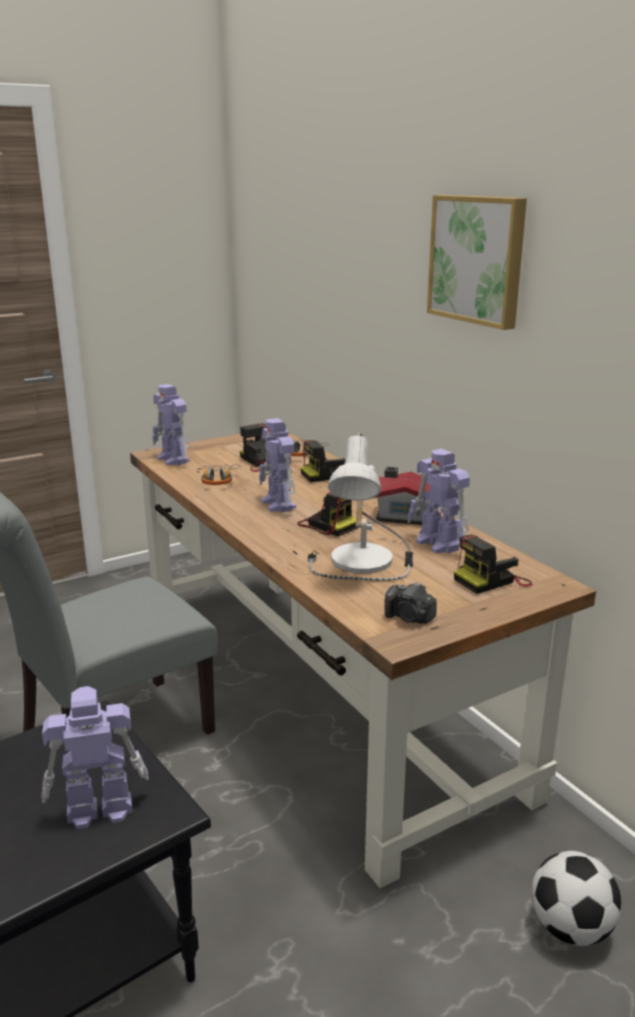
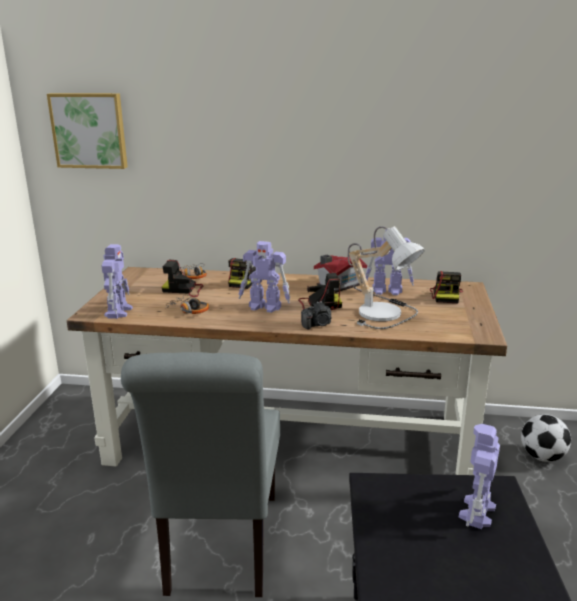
camera: 50 degrees left, 0 degrees up
(173, 460) = (119, 311): toy robot -> toy robot turned 90 degrees counterclockwise
(409, 618) = (464, 325): camera -> camera (317, 325)
(478, 259) = (364, 105): picture -> picture (89, 130)

